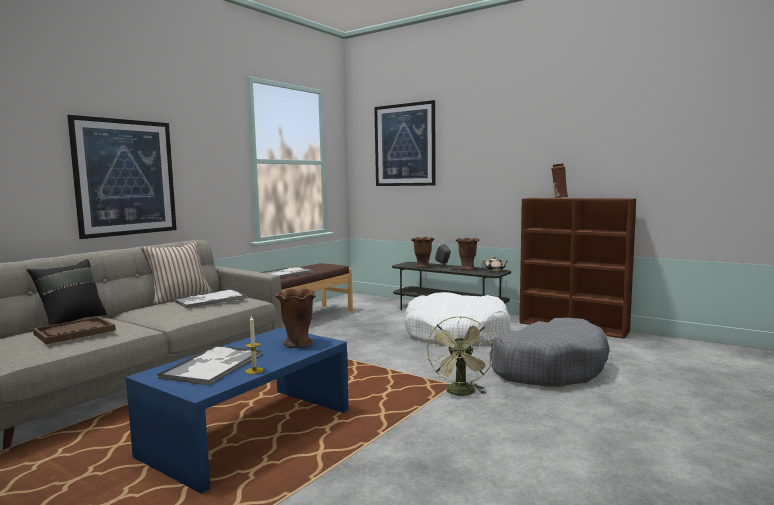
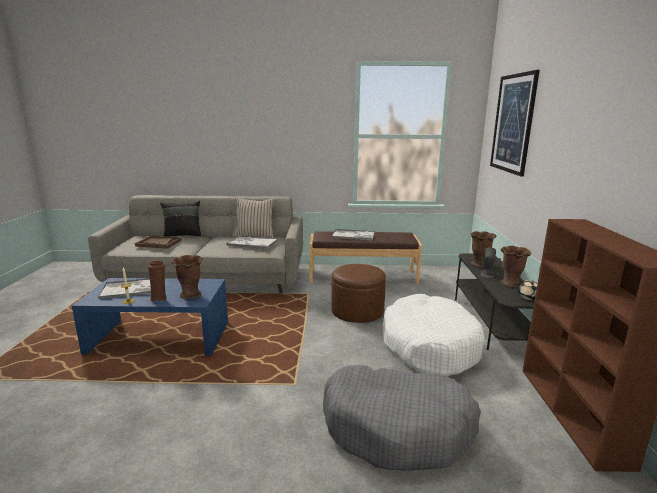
camera: 55 degrees right, 10 degrees up
(125, 177) = (244, 148): picture -> none
(361, 338) = (357, 310): none -> brown ottoman
(461, 393) = (280, 394): green fan -> none
(559, 198) = (589, 231): brown vase -> brown vase (159, 299)

